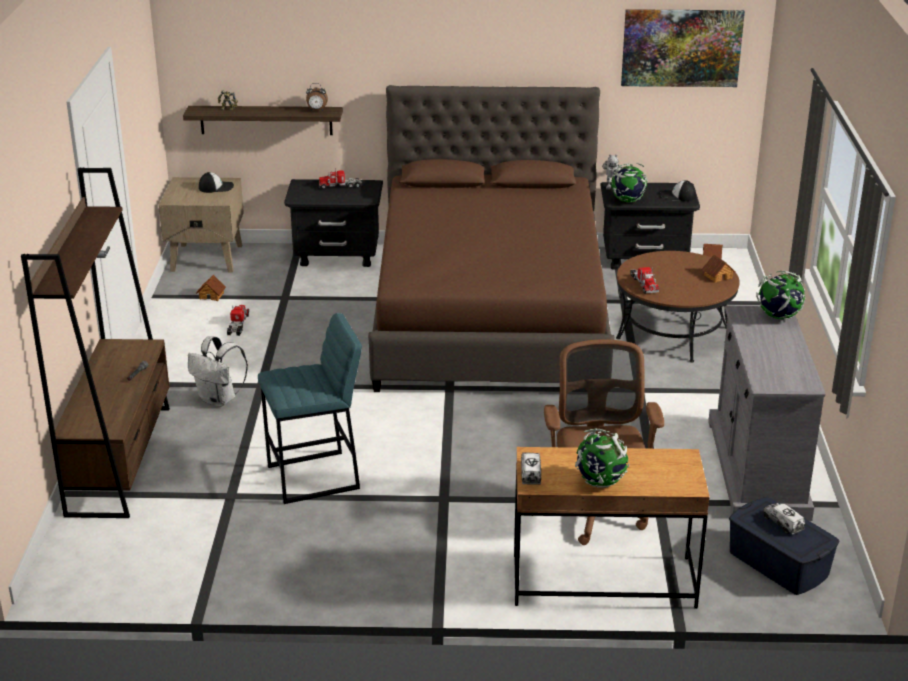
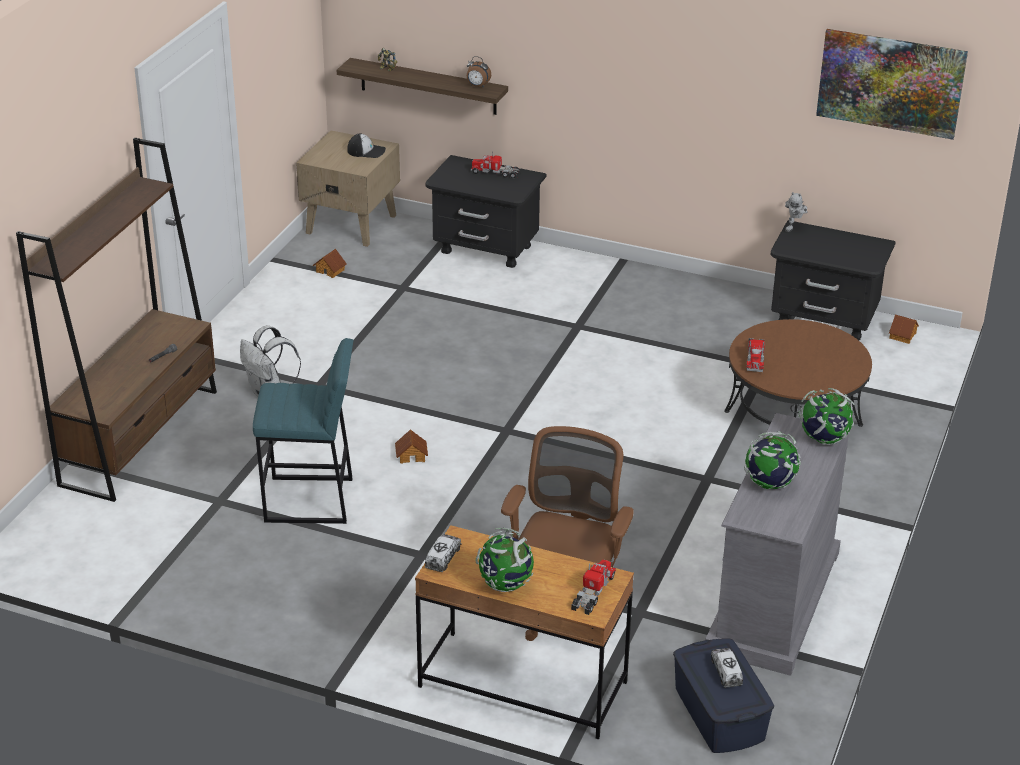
camera: 20 degrees right, 5 degrees up
(238, 325) = (337, 310): toy truck -> toy truck (593, 592)
(490, 313) = (606, 351): brown bed -> none
(627, 201) = (800, 250): globe -> globe (769, 484)
(677, 196) = (863, 255): cap -> none
(717, 276) = (846, 366): toy house -> toy house (412, 455)

